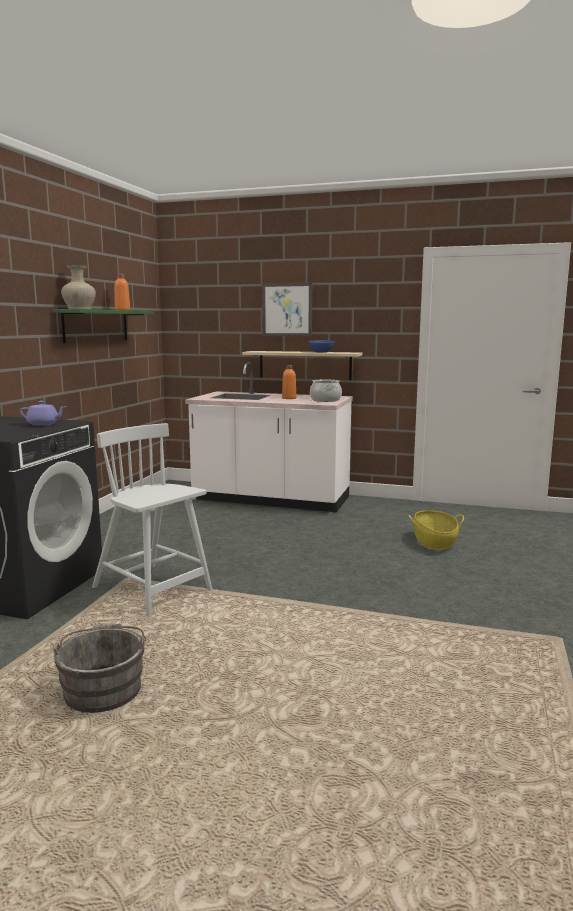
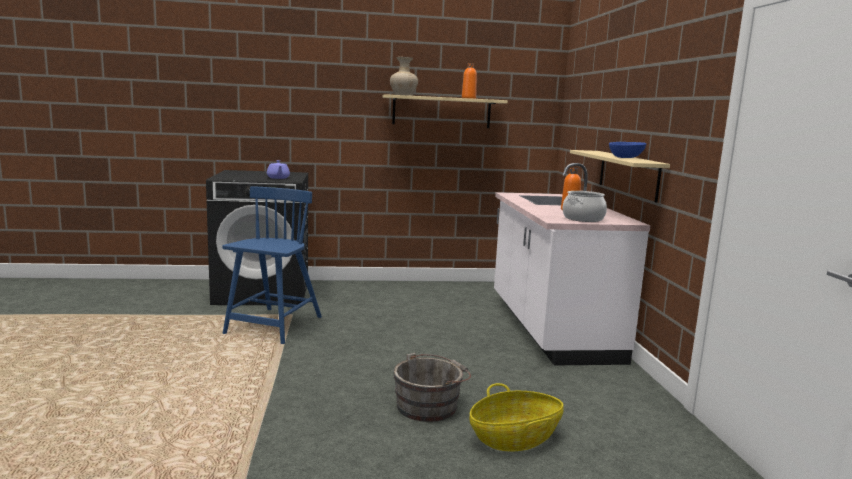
camera: 65 degrees right, 0 degrees up
(96, 326) = (441, 112): green shelf -> beige shelf
(103, 688) = (113, 343): grey bucket -> grey bucket (430, 406)
(153, 589) = (273, 326): white chair -> blue chair
(287, 309) = (625, 100): picture -> none

